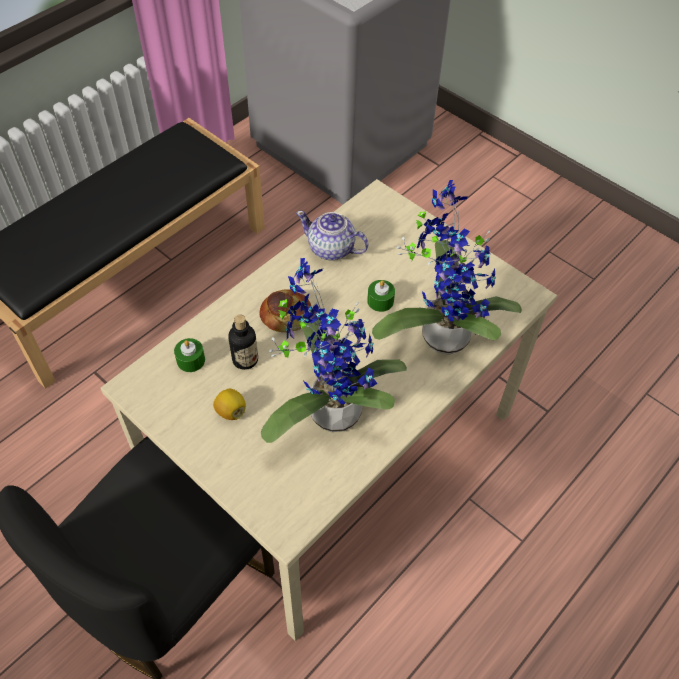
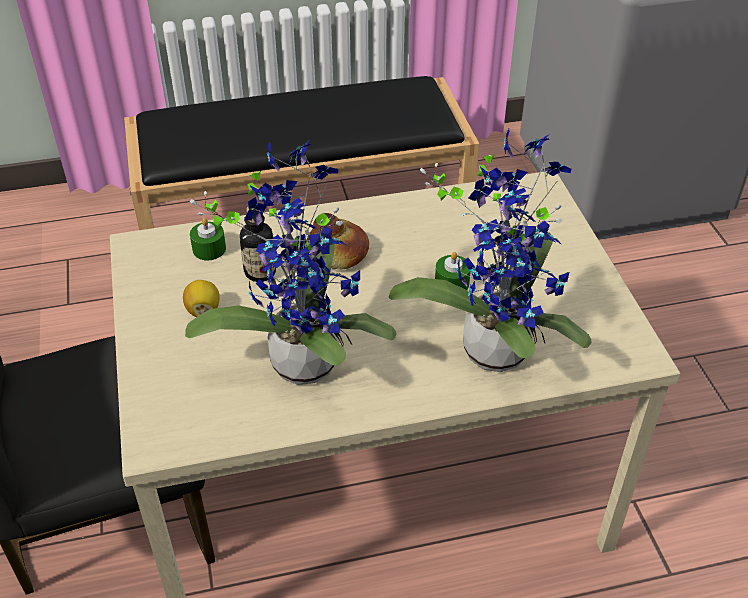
camera: 35 degrees right, 10 degrees down
(331, 249) = (443, 213): teapot -> none

